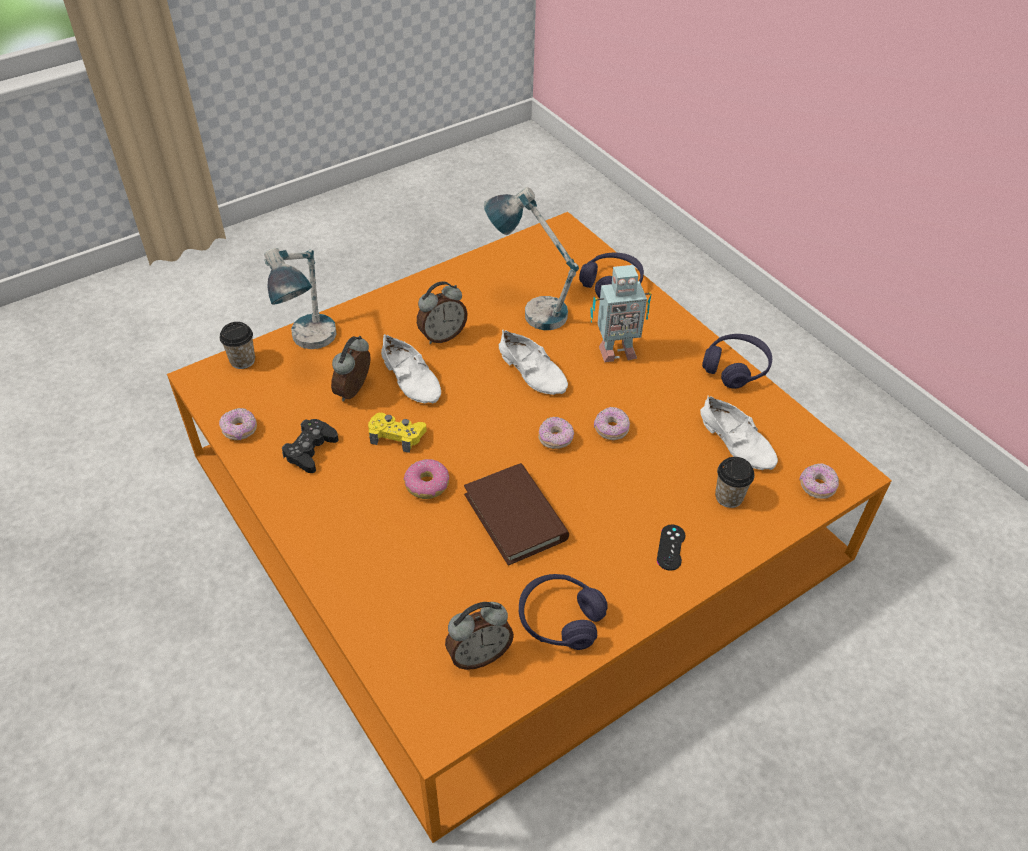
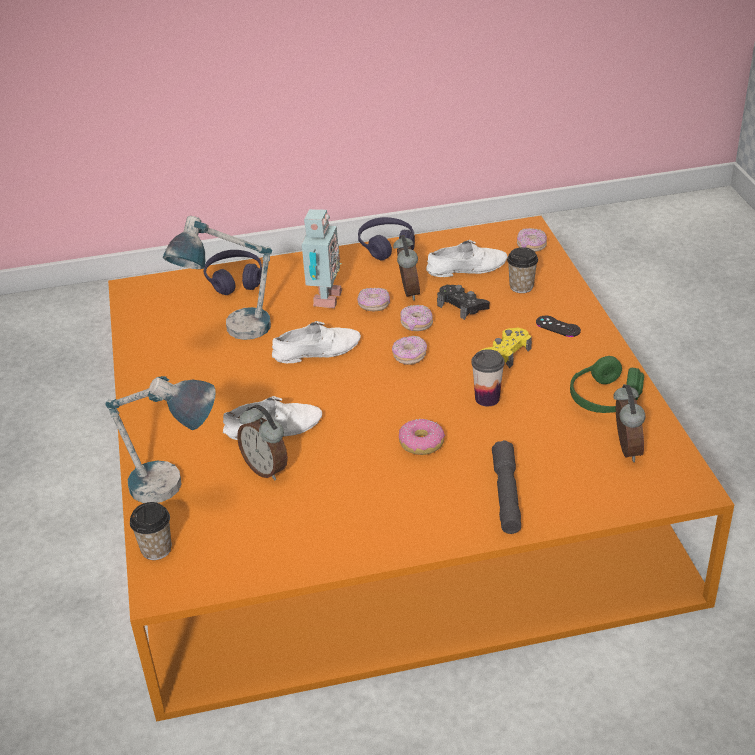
camera: 65 degrees left, 10 degrees down
(240, 430) = (267, 565): donut -> donut (373, 306)
(310, 450) = (331, 515): black game controller -> black game controller (462, 306)
(375, 568) = (506, 494): none -> grey flashlight
(397, 435) = (347, 451): yellow game controller -> yellow game controller (506, 352)
(442, 336) = (227, 395): alarm clock -> alarm clock (407, 292)
(515, 517) = (487, 398): brown book -> cup
(560, 619) = (605, 398): purple headphones -> green headphones

